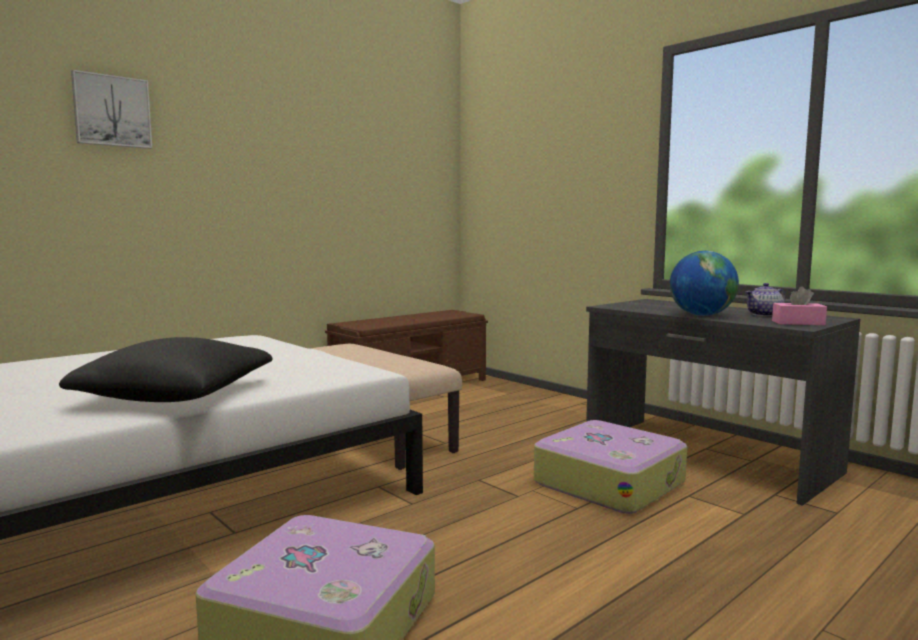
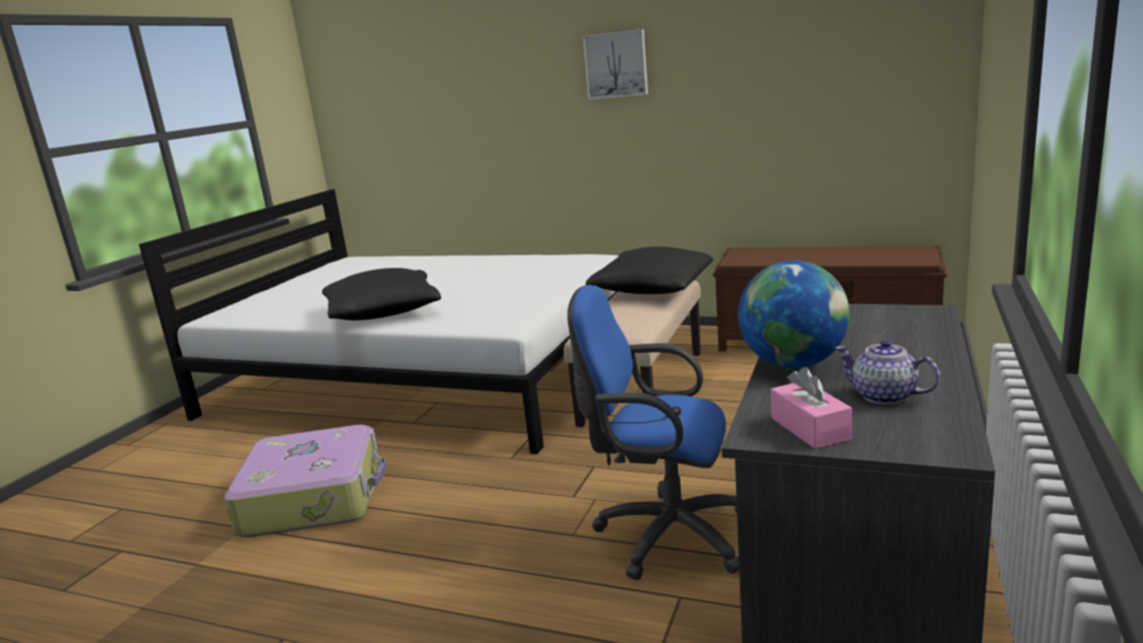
camera: 65 degrees right, 10 degrees up
(112, 111) = (516, 45): picture -> picture (616, 65)
(351, 349) = (652, 289): none -> black pillow
(609, 482) = (664, 535): suitcase -> blue office chair

